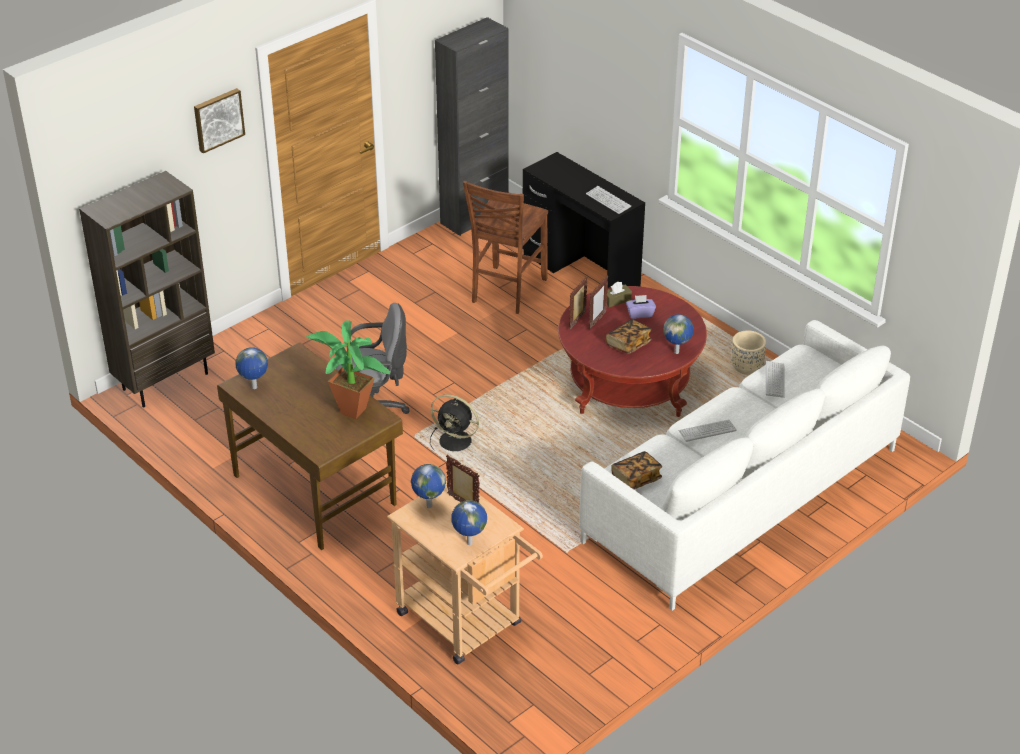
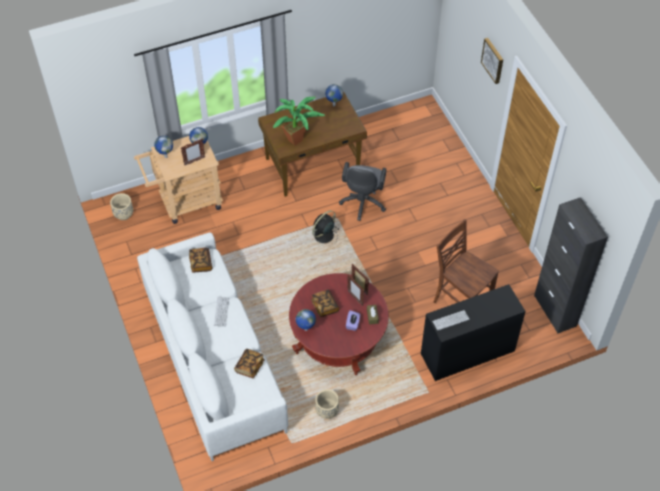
camera: 110 degrees right, 15 degrees up
(165, 380) = (431, 122): brown bookcase -> none
(533, 699) = (123, 214): none -> beige planter
(774, 380) = (249, 366): keyboard -> book

